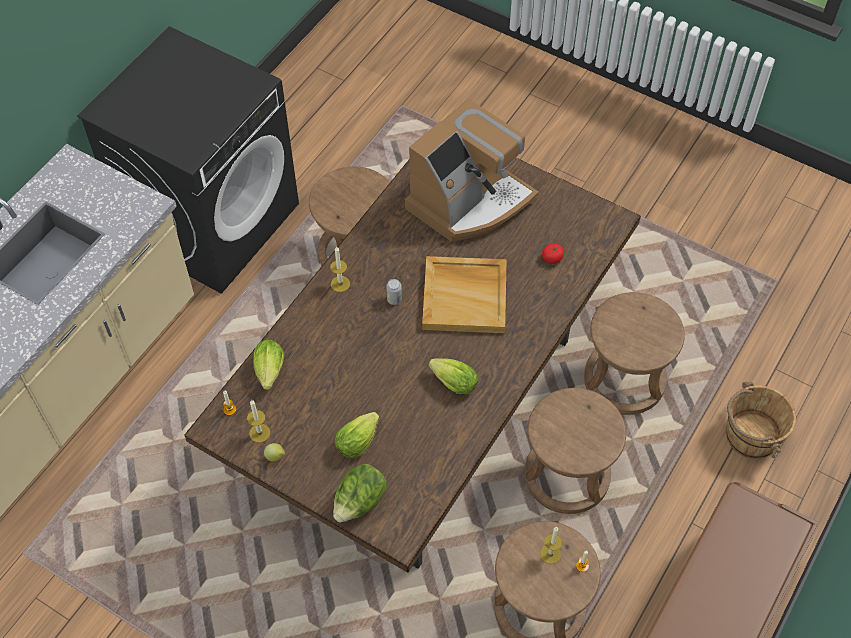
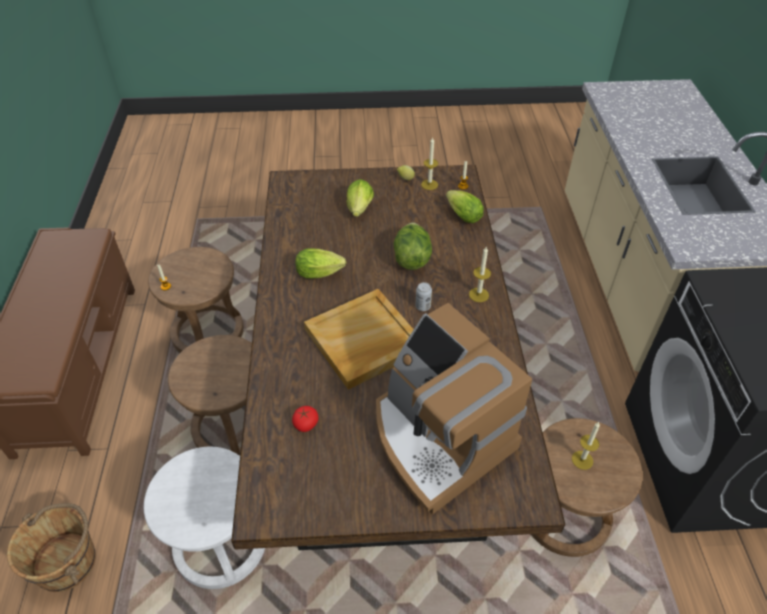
camera: 145 degrees right, 10 degrees down
(359, 502) = (327, 183): lettuce -> lettuce (411, 258)
(470, 201) = (438, 437): coffee machine -> coffee machine turned 45 degrees counterclockwise
(550, 554) = (193, 282): candle -> candle (582, 460)
(624, 380) = (220, 543): brown stool -> white stool

